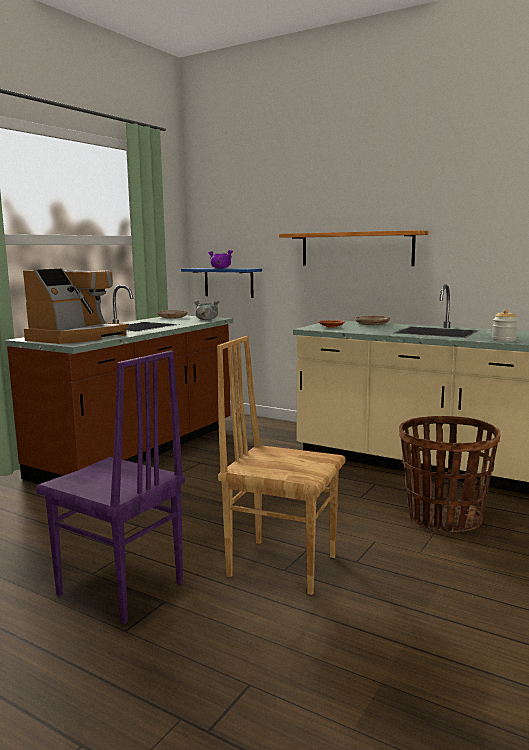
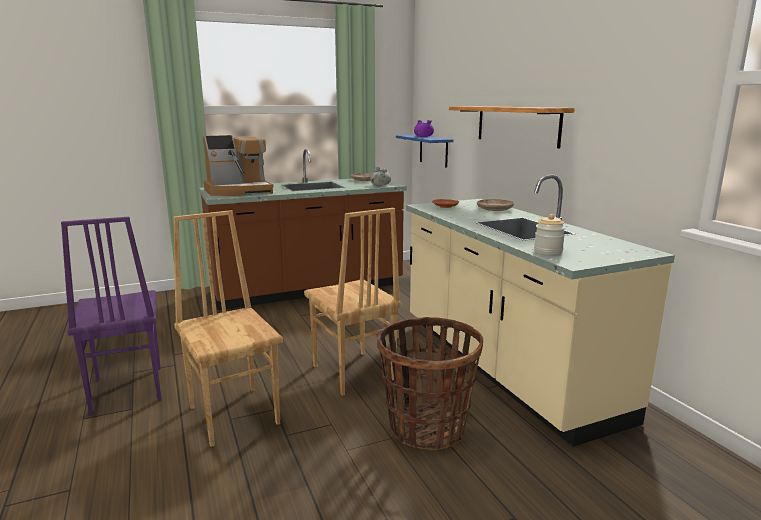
camera: 35 degrees right, 5 degrees up
(319, 502) = (352, 373): none -> brown chair

